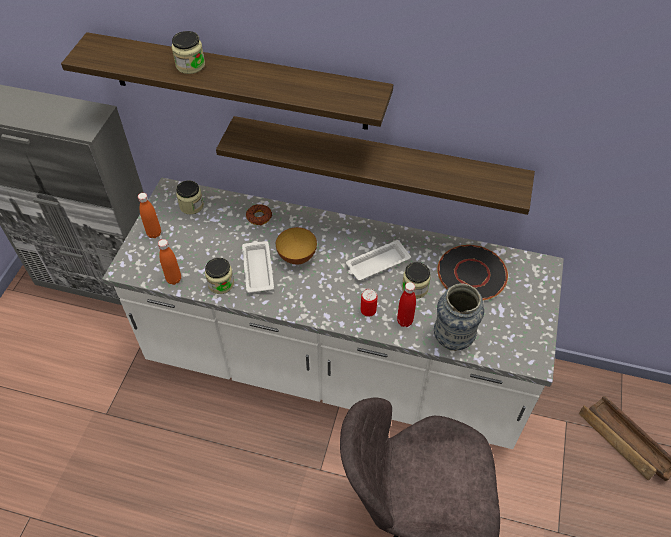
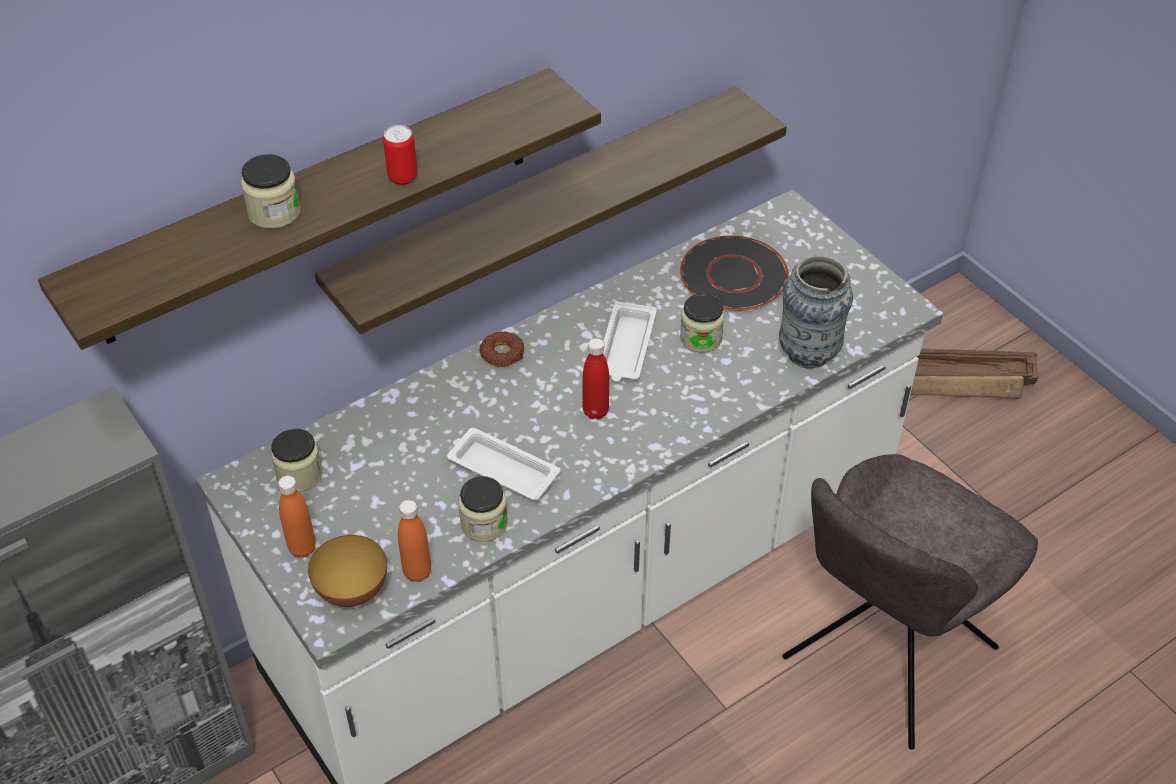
camera: 50 degrees left, 5 degrees down
(259, 217) = (411, 414): donut -> donut (502, 353)
(297, 257) = (528, 417): bowl -> bowl (352, 591)
(368, 311) = (689, 402): can -> can (402, 177)
(404, 321) = (740, 379): red bottle -> red bottle (595, 411)

